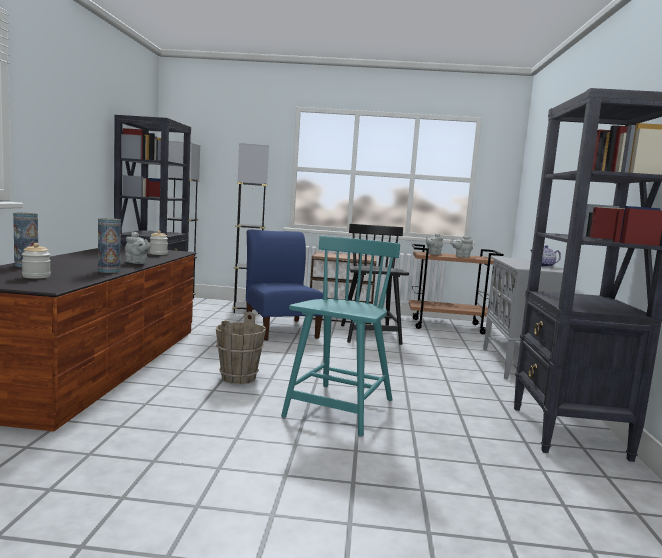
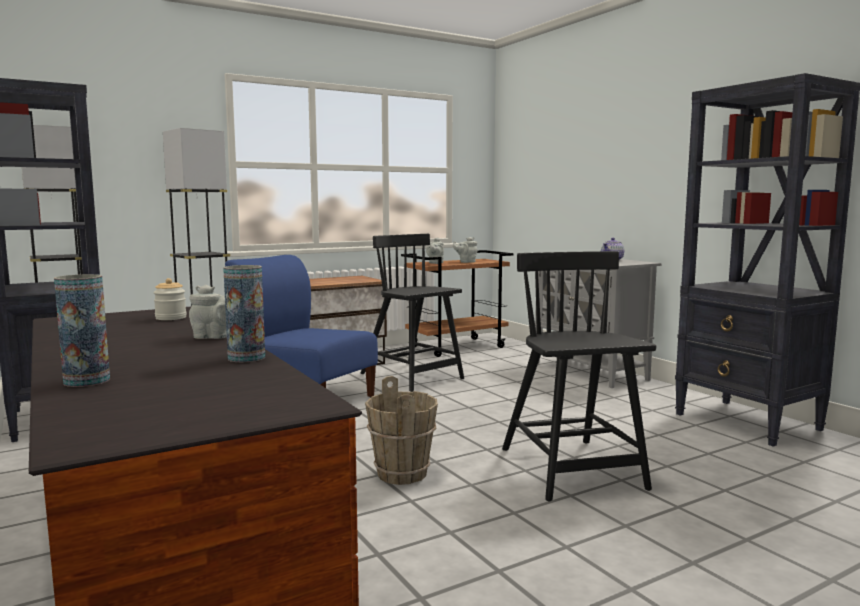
camera: 35 degrees left, 0 degrees up
(36, 276) = (200, 393): jar -> none
(339, 409) = (572, 470): turquoise chair -> black chair

